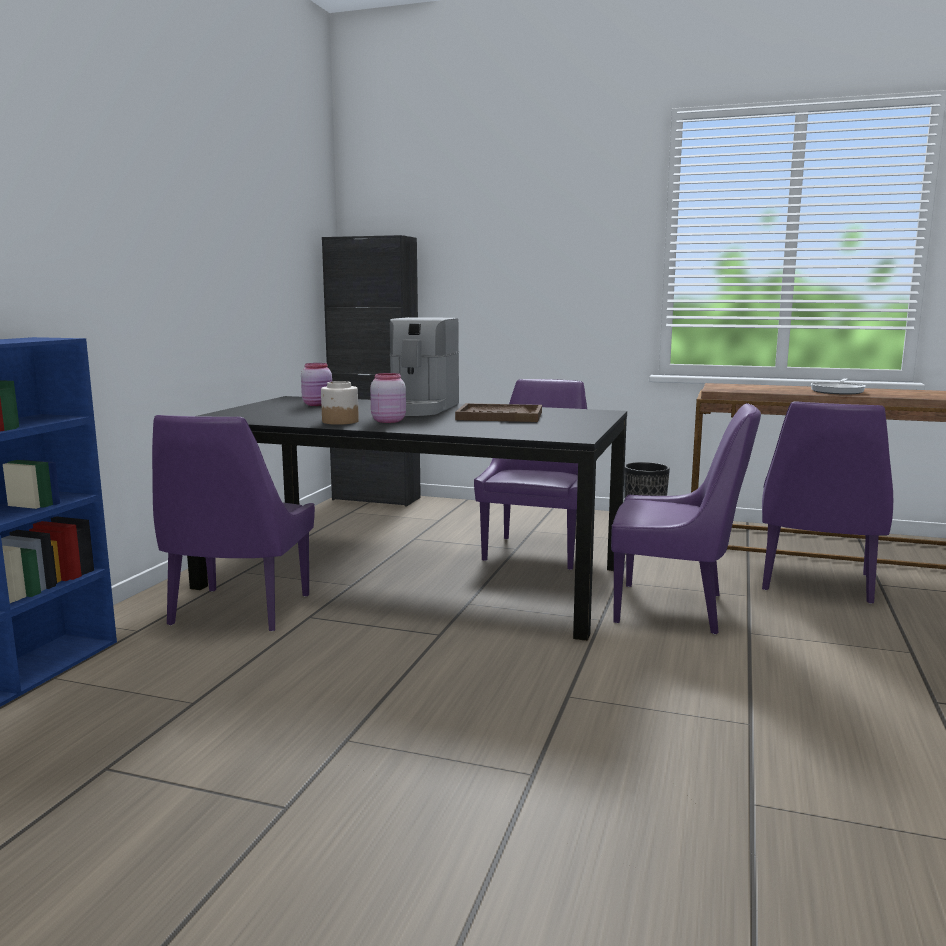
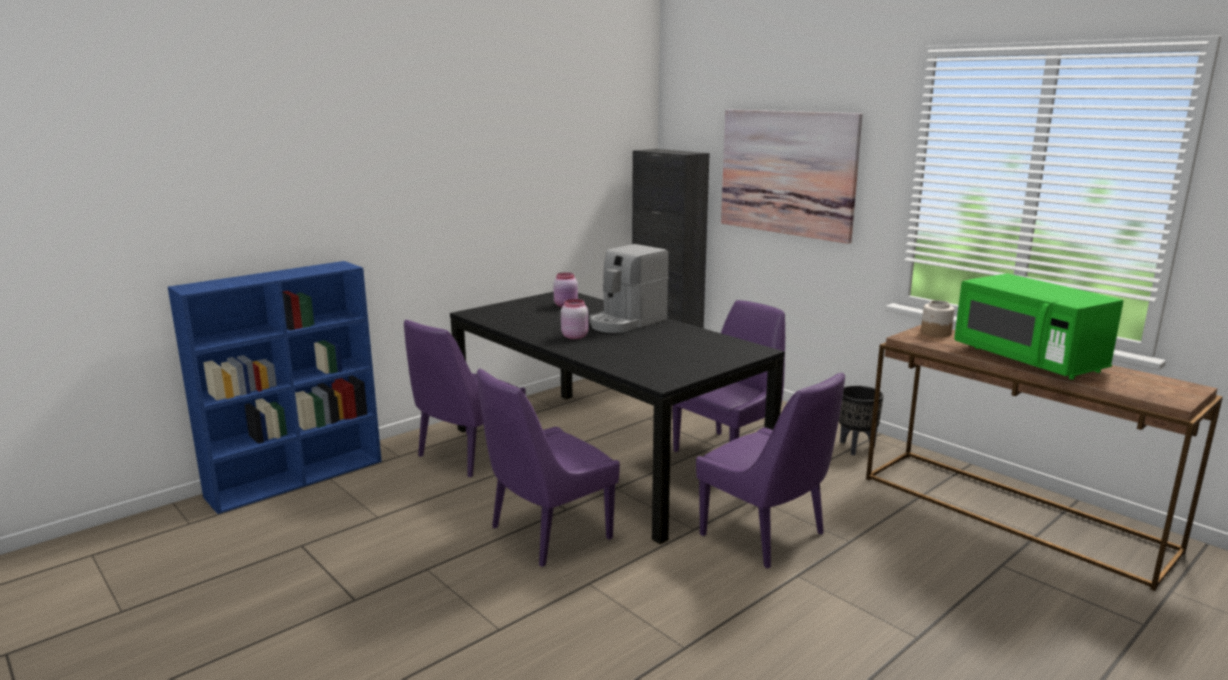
camera: 30 degrees right, 5 degrees up
(340, 421) = (542, 332): jar -> jar (935, 333)
(499, 416) = (664, 343): brown tray -> none
(517, 252) = (787, 173): none -> picture
(816, 583) = (934, 547): purple chair -> purple chair (546, 534)
(838, 391) = (1028, 359): frying pan -> green microwave

